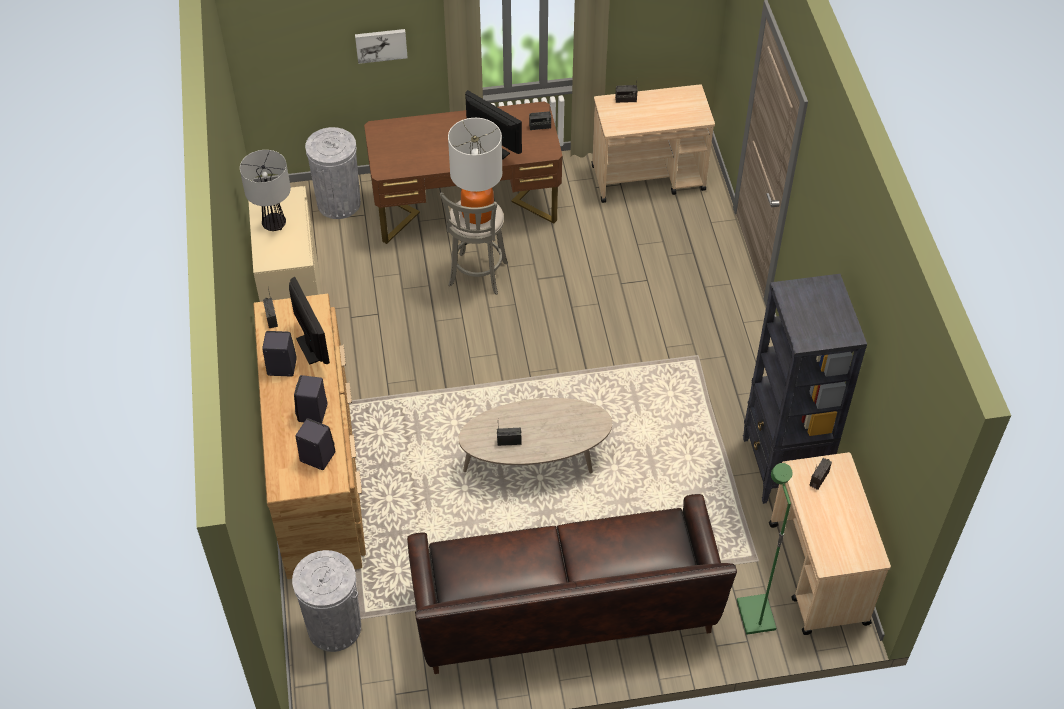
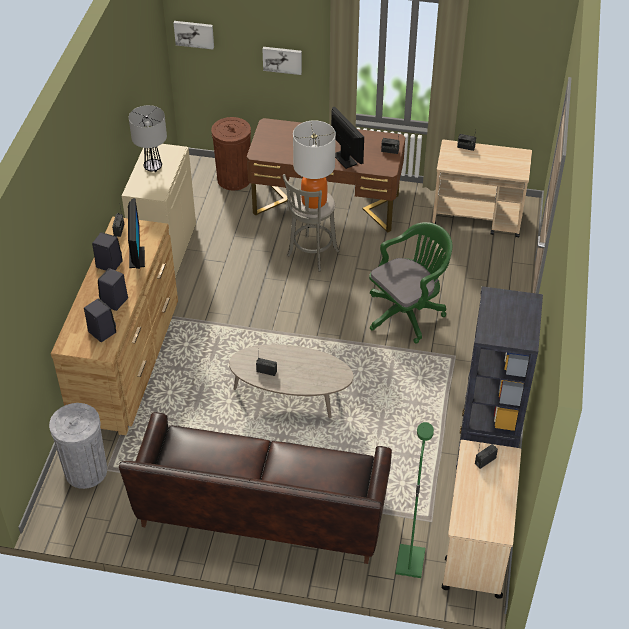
camera: 20 degrees right, 5 degrees down
(262, 38) = (194, 34): none -> picture
(339, 203) = (234, 179): grey trash can -> brown trash can
(621, 317) = (408, 312): none -> green office chair

